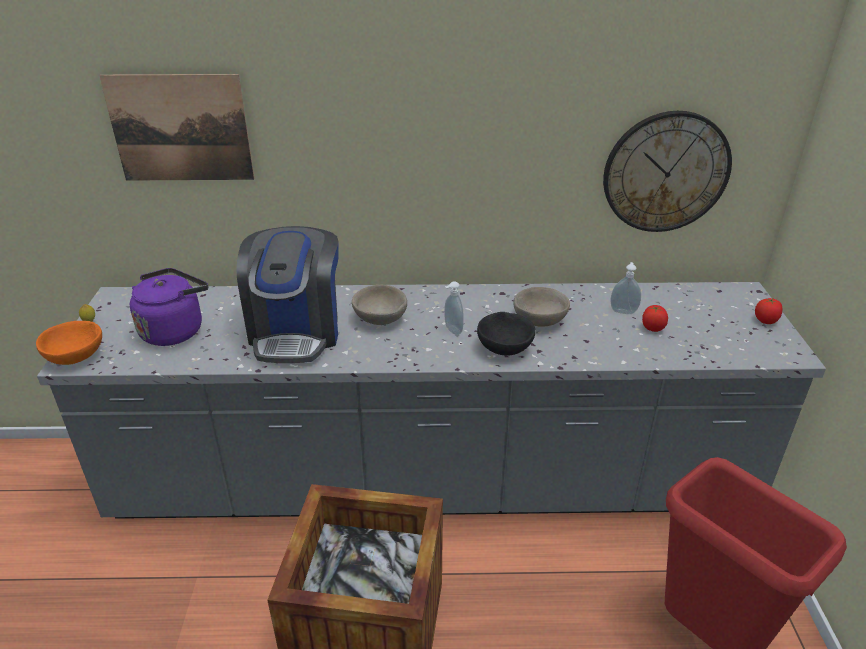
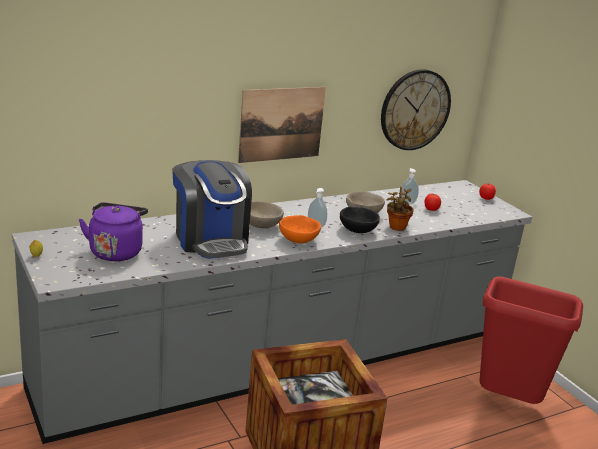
camera: 30 degrees left, 10 degrees down
(75, 357) = (56, 278): orange bowl -> orange bowl (298, 240)
(180, 128) = (104, 91): picture -> picture (281, 124)
(567, 353) = (396, 228): none -> potted plant

